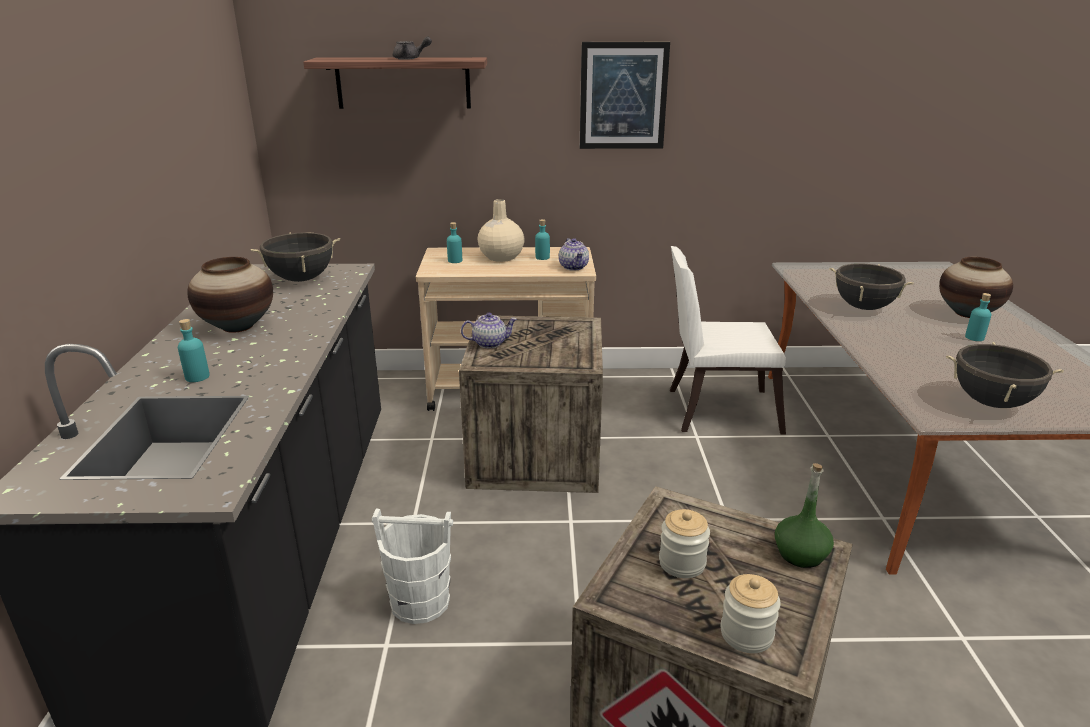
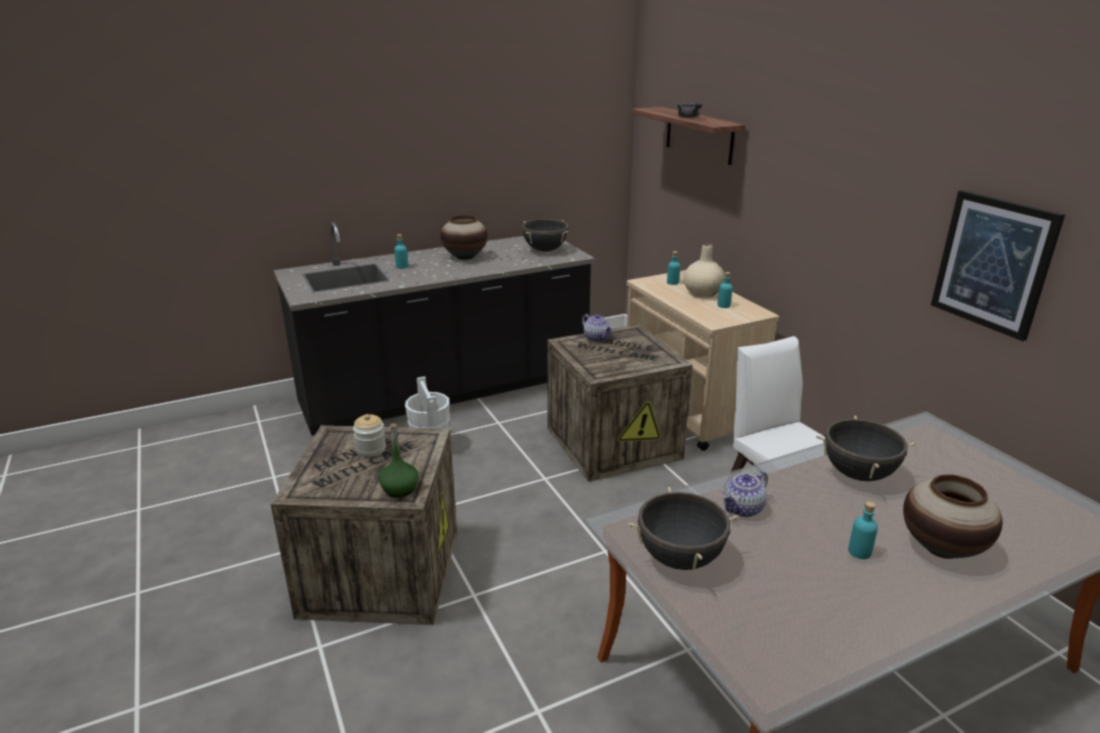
camera: 65 degrees right, 0 degrees up
(574, 267) = (718, 319): teapot -> teapot (743, 509)
(623, 96) = (830, 181): picture -> picture (993, 263)
(746, 634) = (315, 478): jar -> none

